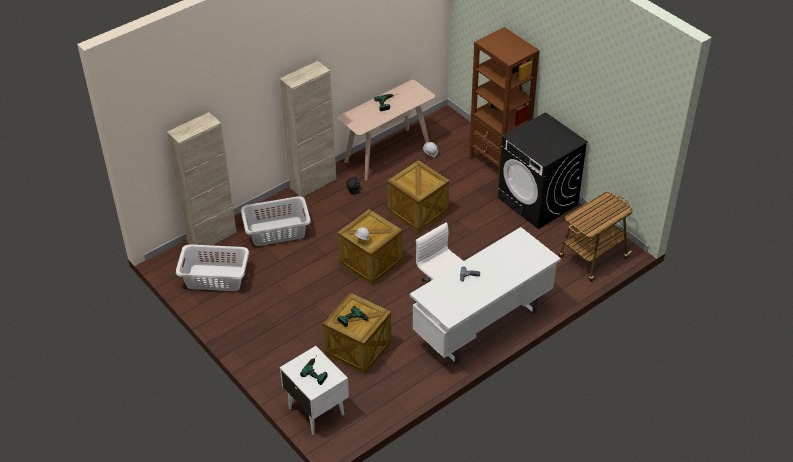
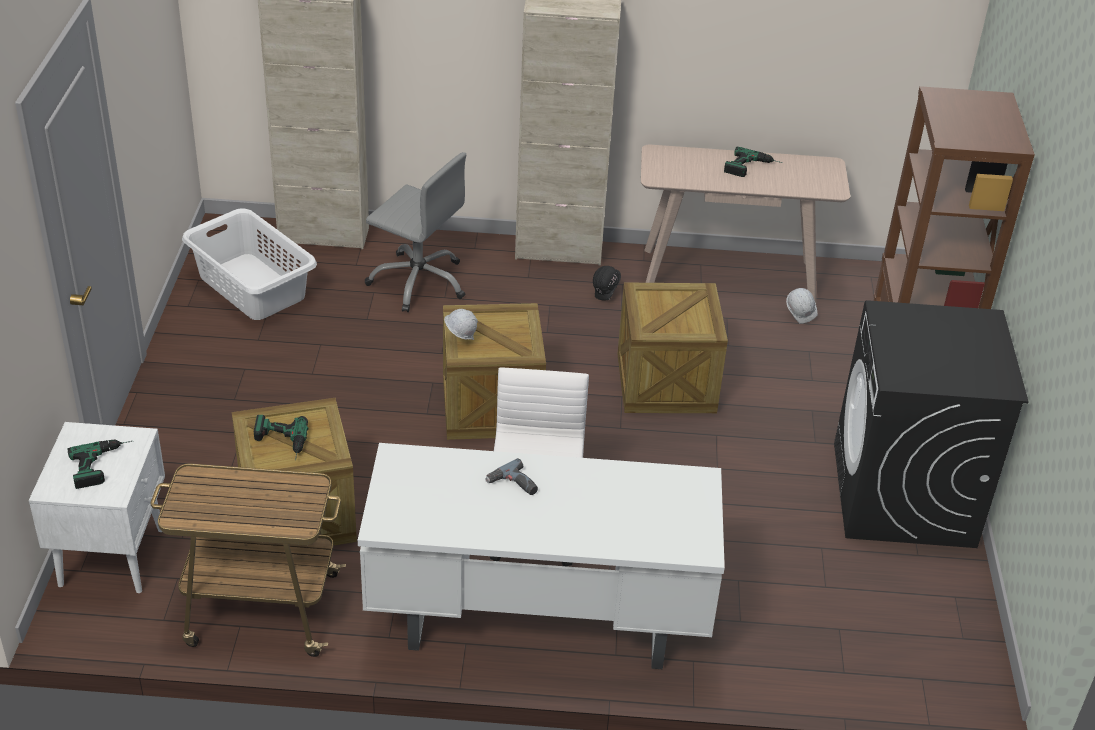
camera: 40 degrees right, 5 degrees down
(277, 232) = (418, 281): grey laundry basket -> grey office chair
(592, 258) = (891, 655): cart -> cart (259, 609)

